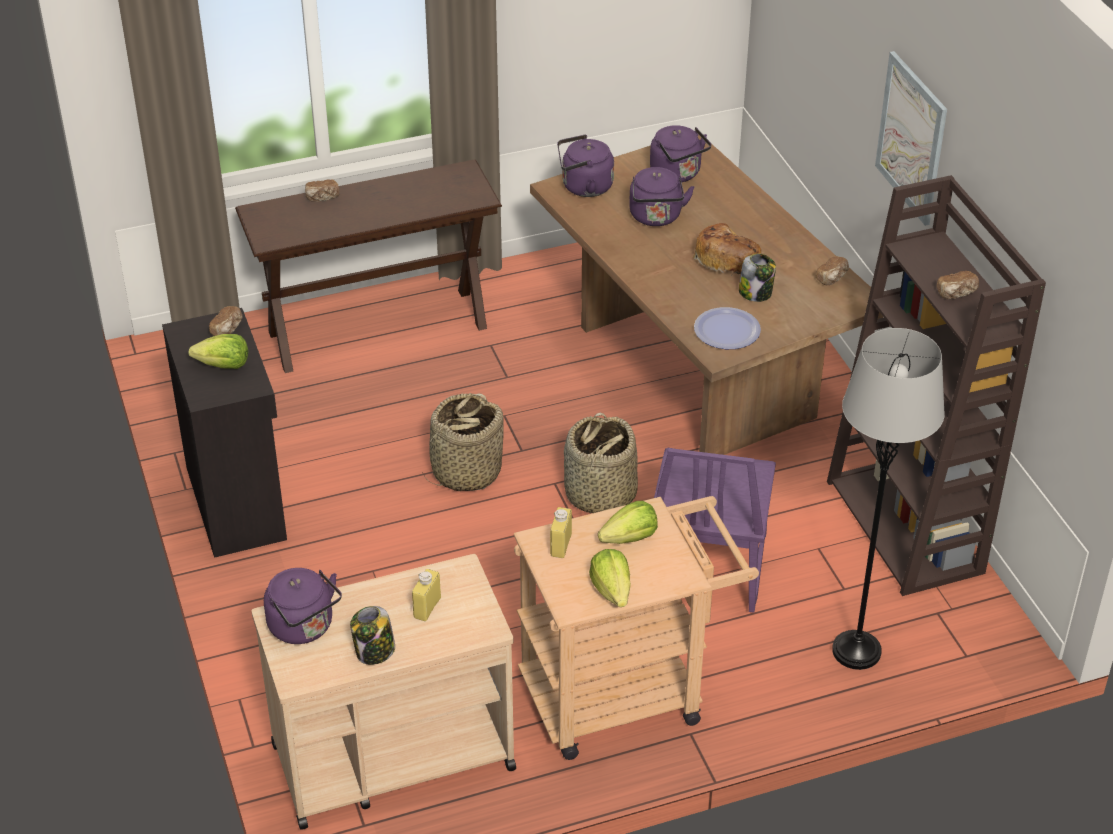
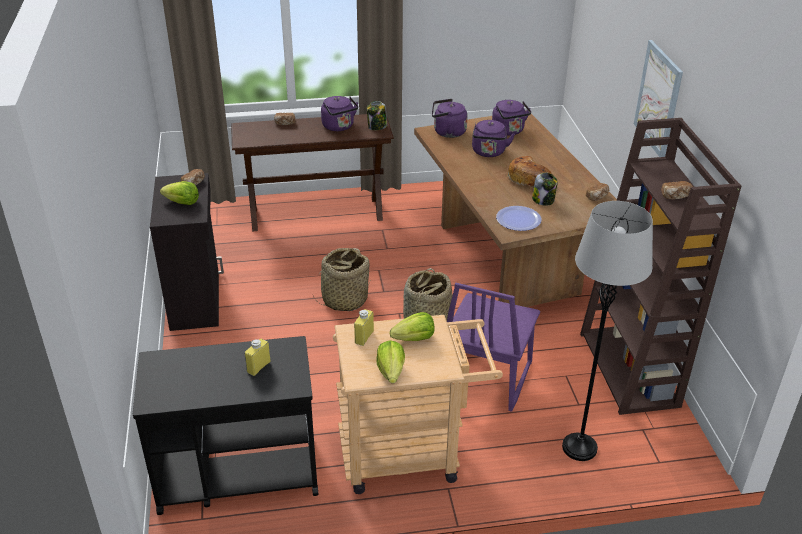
camera: 10 degrees right, 5 degrees down
(304, 627) = (169, 369): purple kettle -> purple kettle (339, 127)
(374, 652) = (211, 391): jar -> jar (377, 127)
(391, 756) = (236, 473): beige cart -> black cart

